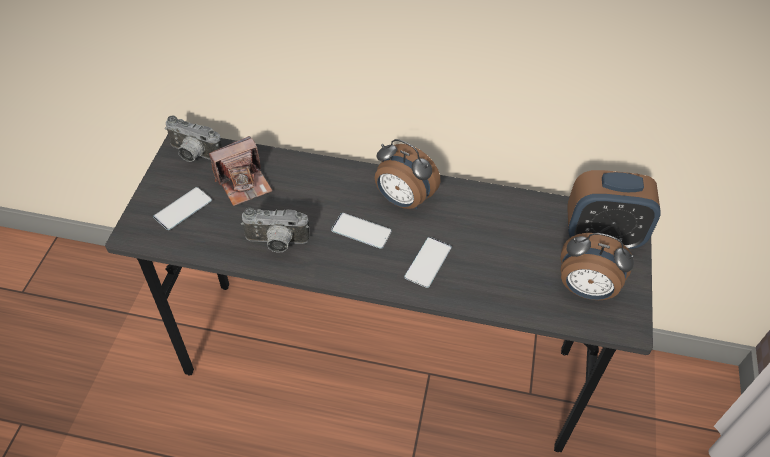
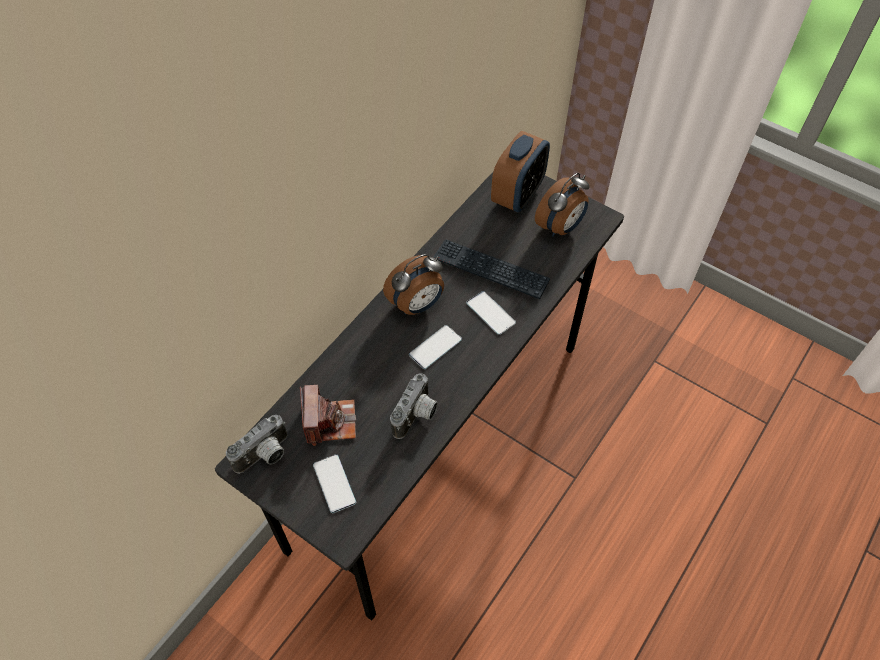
camera: 65 degrees left, 5 degrees up
(483, 245) = (490, 270): none -> keyboard

